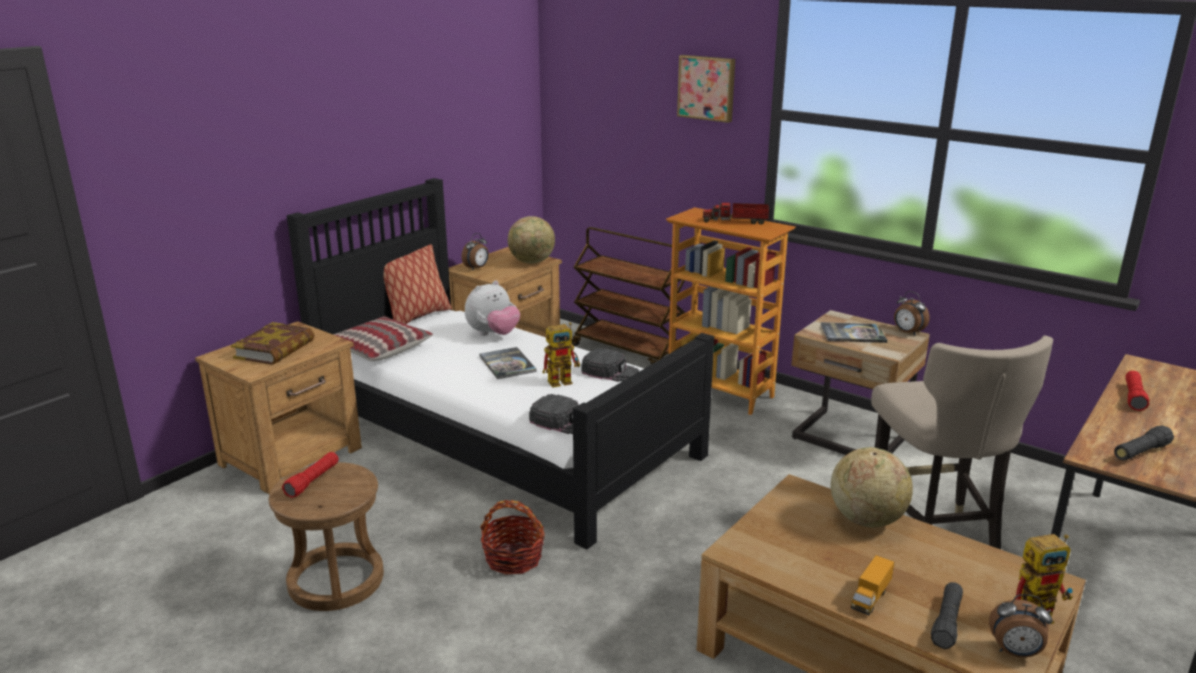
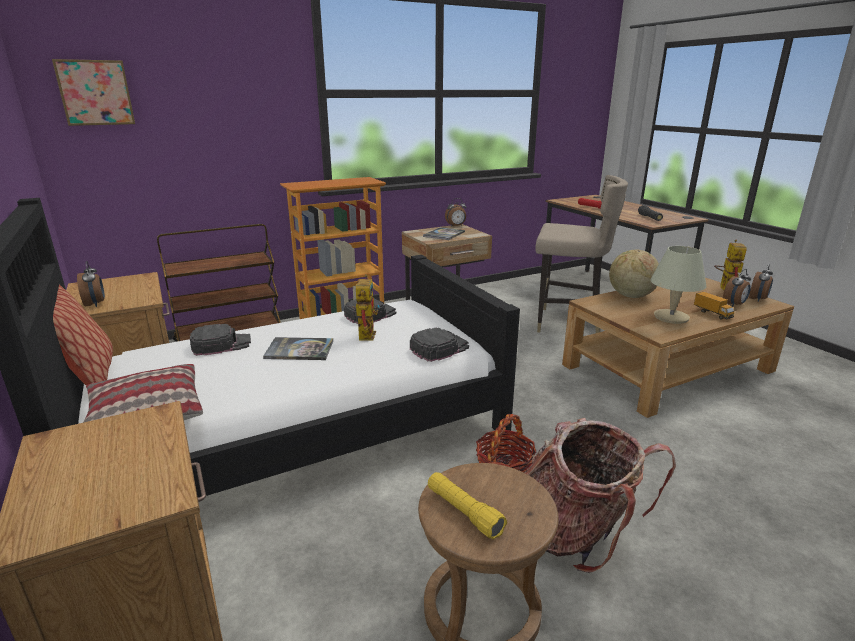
camera: 65 degrees left, 0 degrees up
(275, 349) = (103, 467): book -> none
(313, 481) = (464, 512): red flashlight -> yellow flashlight
(442, 616) = (575, 533): none -> backpack
(493, 334) = (221, 344): plush toy -> black cap
(532, 262) = (137, 281): globe -> none
(707, 88) = (253, 76): picture -> picture (95, 93)
(737, 221) = (335, 181): toy truck -> none
(811, 559) = (671, 317): none -> beige table lamp
(946, 622) = (734, 305): black flashlight -> alarm clock

